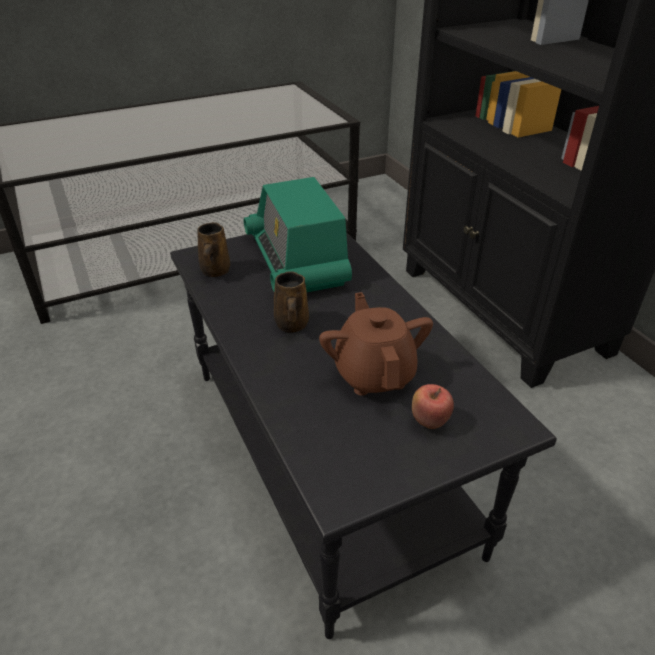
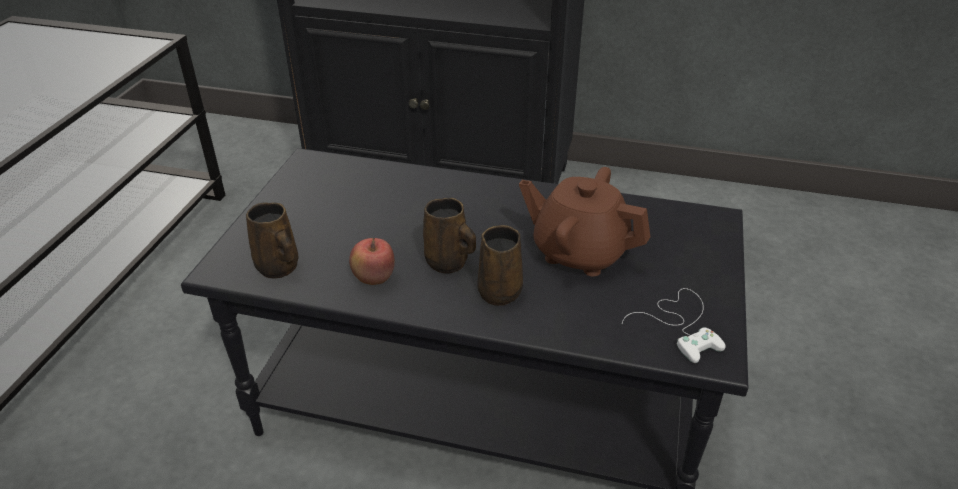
camera: 50 degrees left, 0 degrees up
(290, 360) = (501, 291): none -> brown mug
(296, 260) = (345, 206): radio -> none
(353, 464) = (681, 324): none -> white game controller
(429, 422) = (669, 256): apple -> apple (374, 280)

